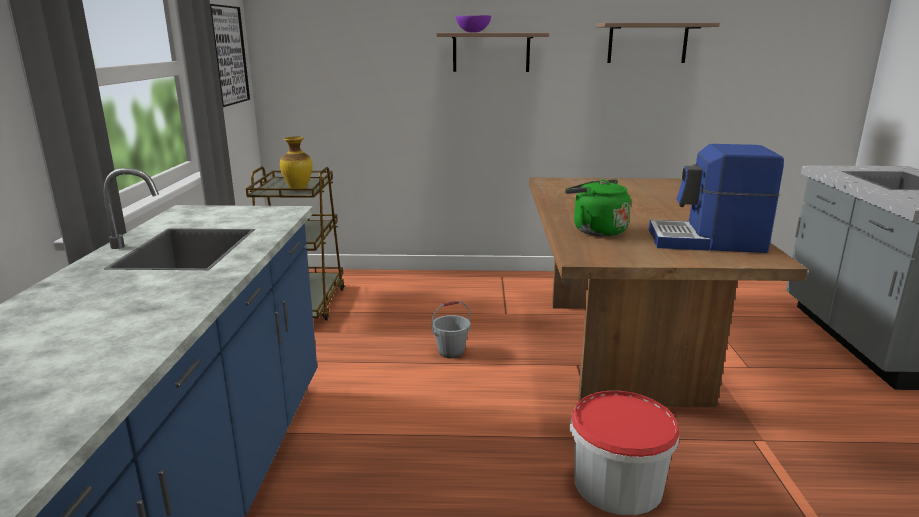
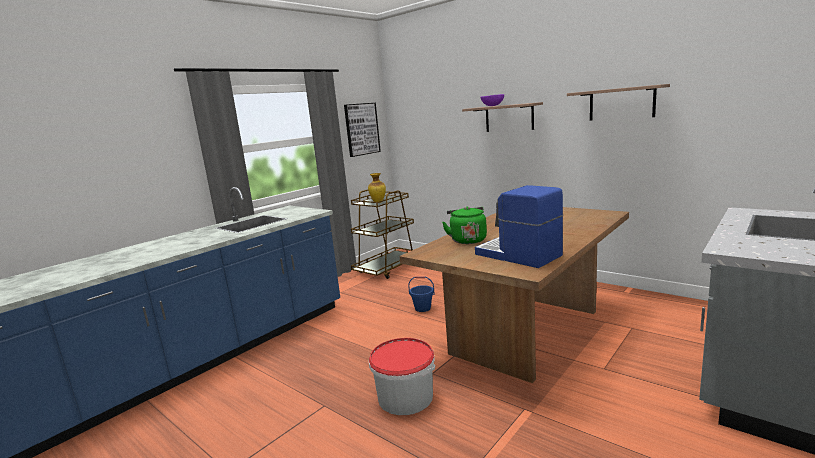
camera: 40 degrees right, 5 degrees down
(451, 352) = (423, 308): grey bucket -> blue bucket

